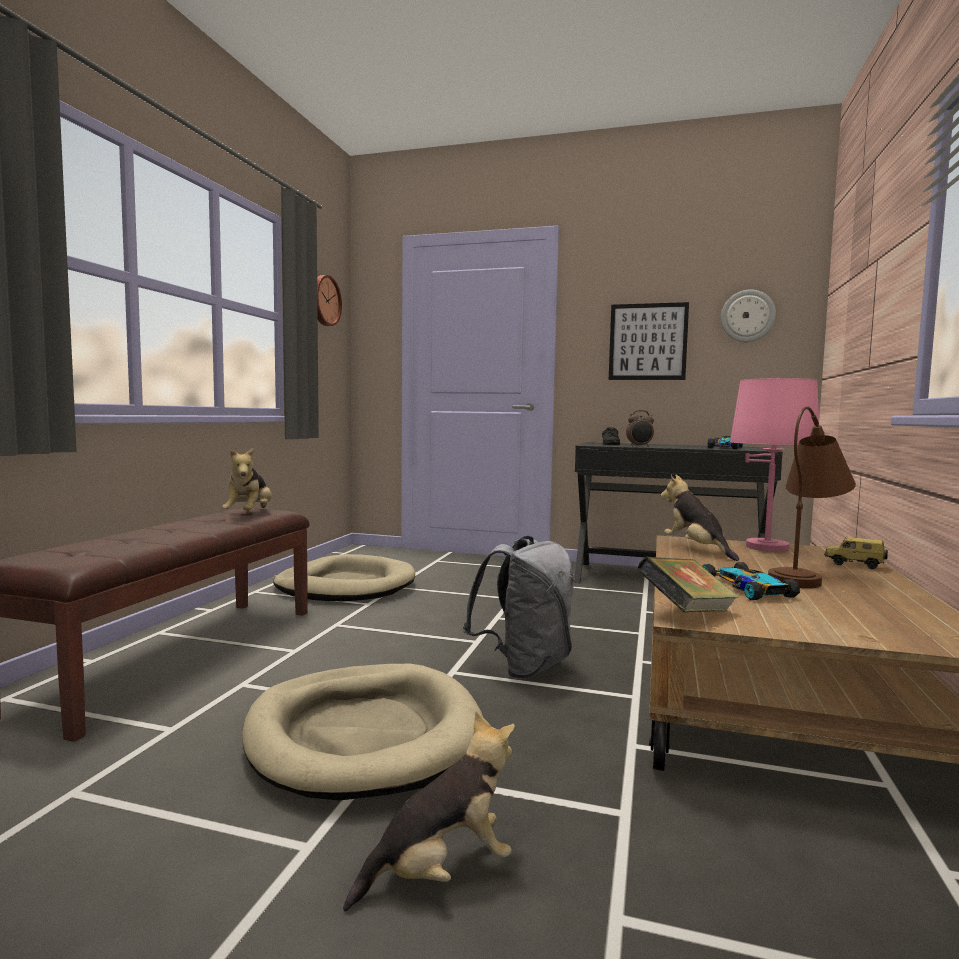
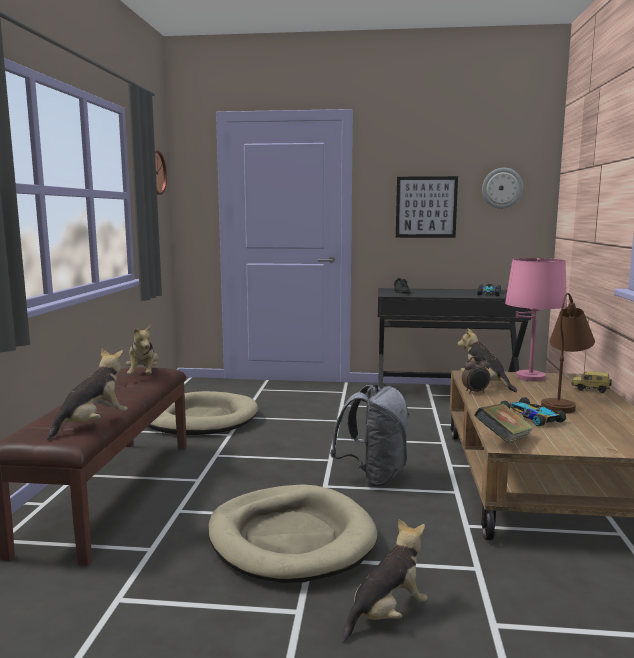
camera: 10 degrees left, 5 degrees up
(120, 552) = (92, 424): none -> plush toy
(639, 446) = (426, 295): alarm clock -> alarm clock (475, 392)

